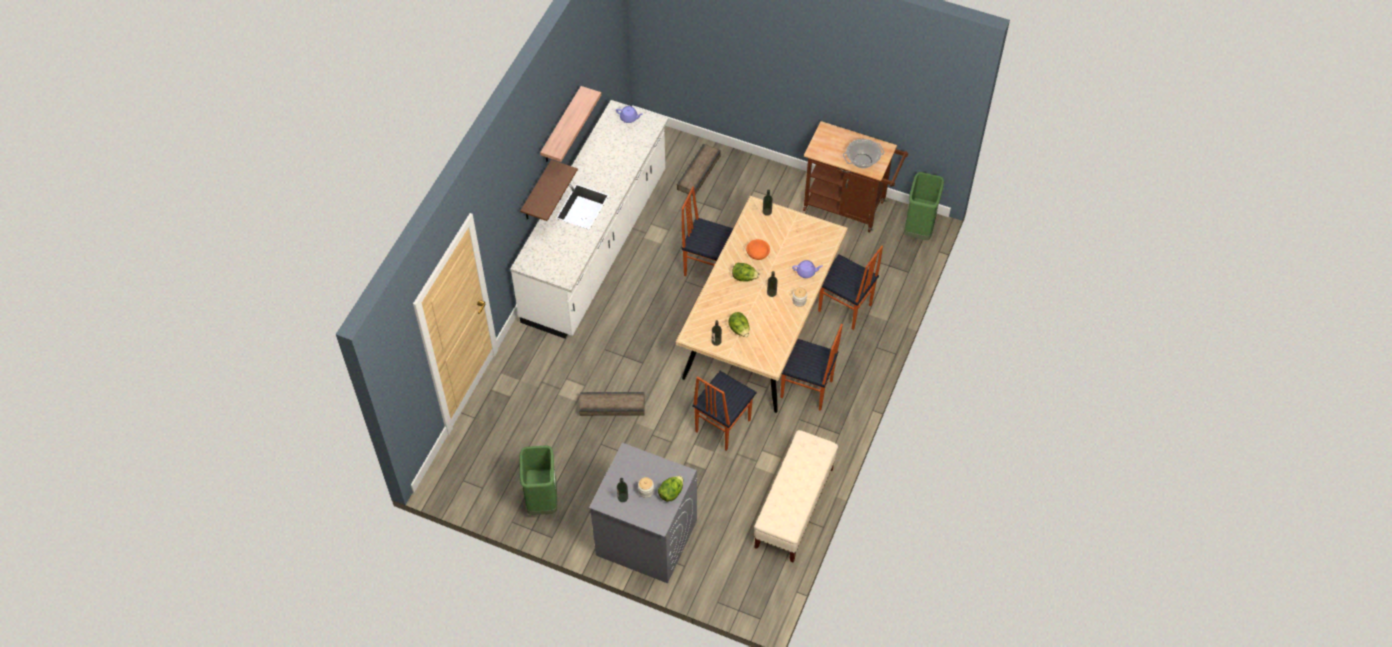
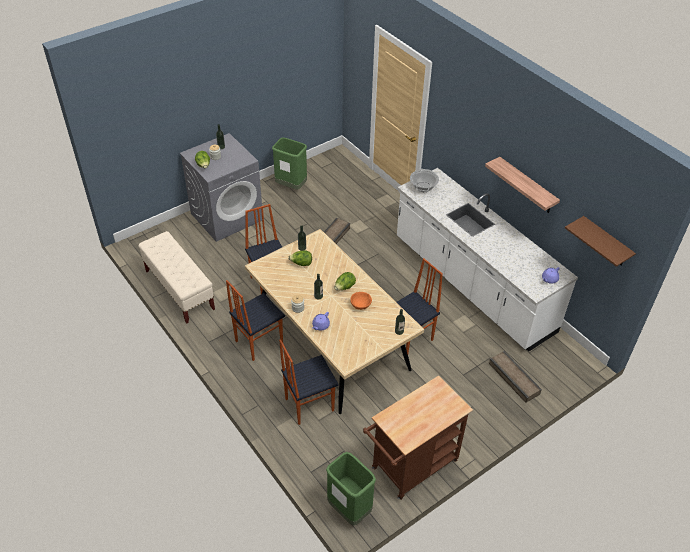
camera: 120 degrees right, 10 degrees down
(536, 192) = (485, 180): brown shelf -> brown shelf (606, 242)
(862, 161) = (403, 415): cooking pot -> cooking pot (423, 187)

